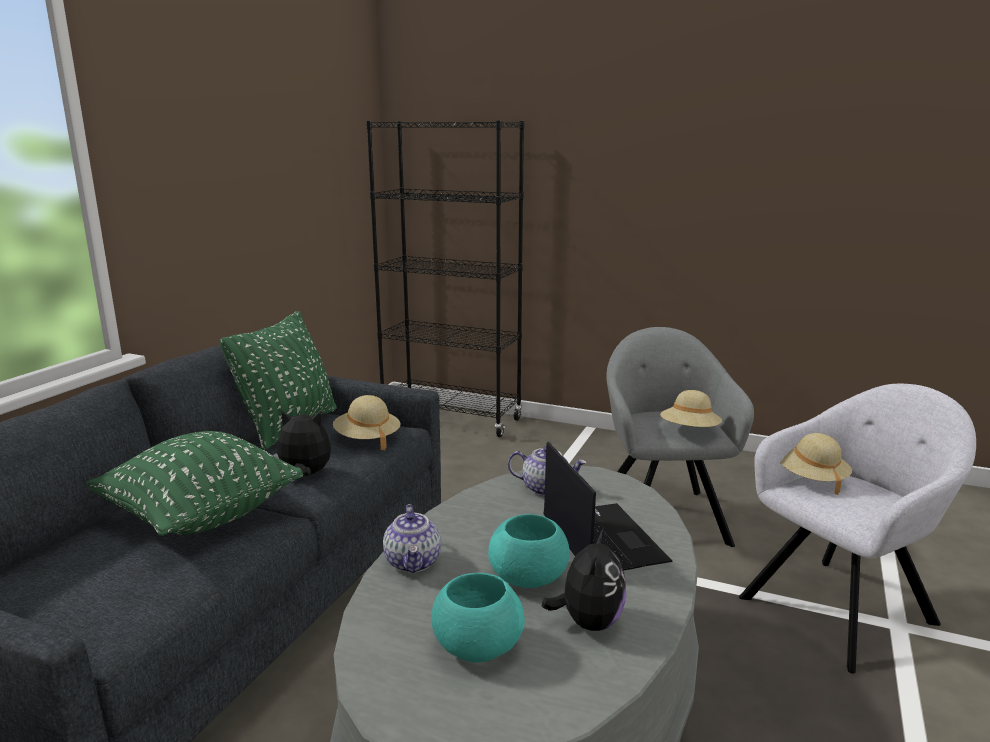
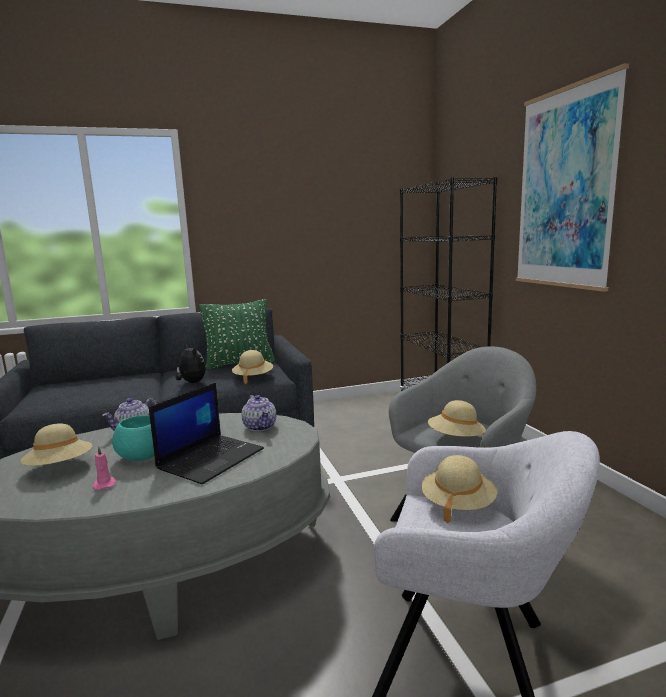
camera: 50 degrees right, 5 degrees down
(201, 516) = (128, 384): green pillow -> none
(476, 646) = (60, 467): turquoise bowl -> beige hat
(588, 622) = (104, 484): plush toy -> pink candle
(631, 147) = (565, 189): none -> picture

